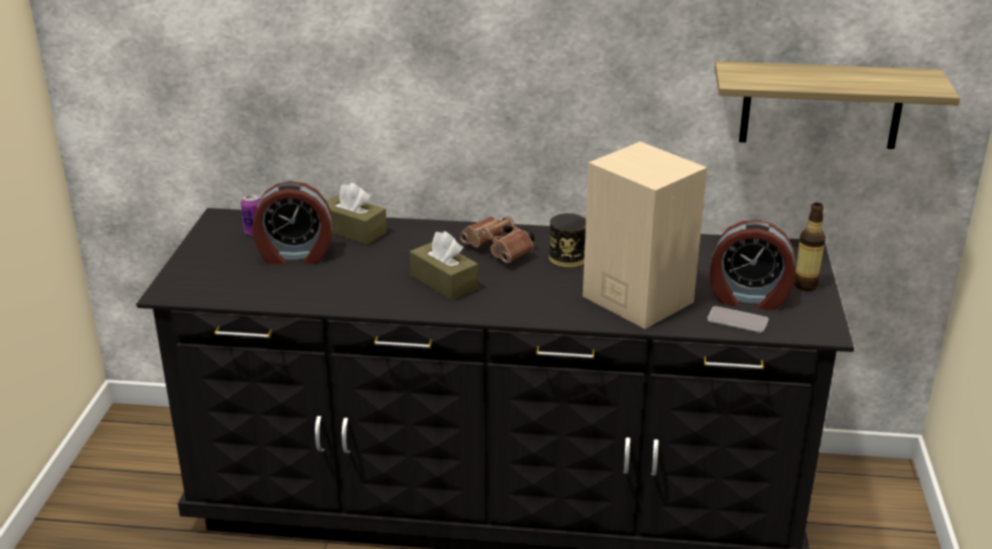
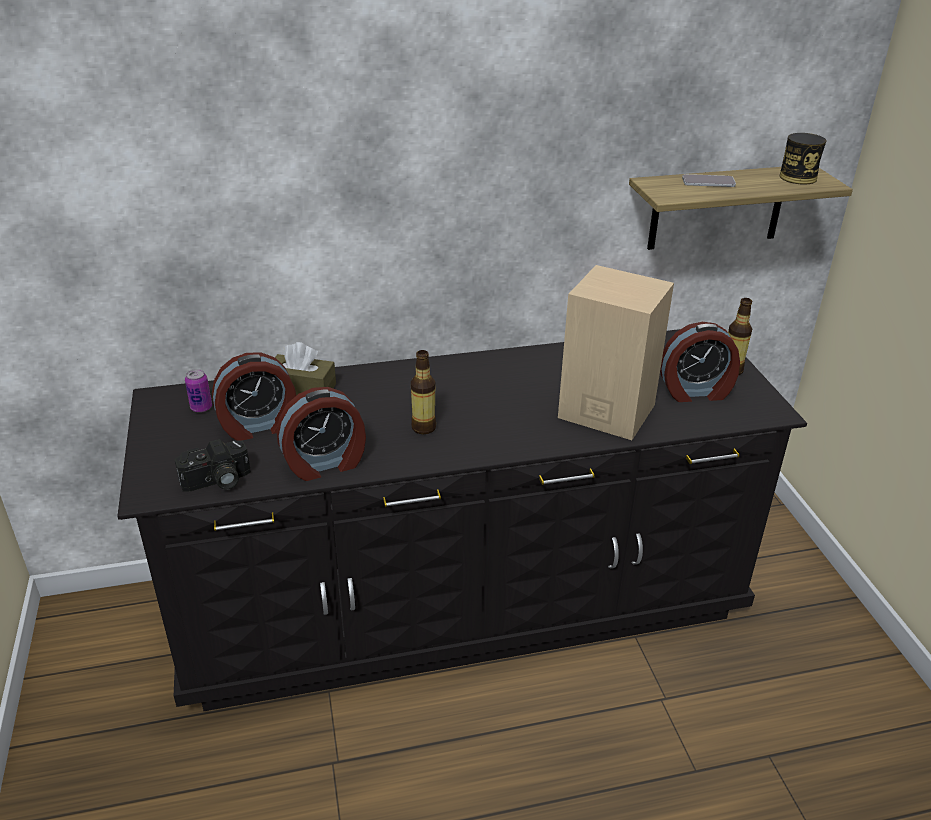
camera: 20 degrees left, 5 degrees up
(231, 293) = (217, 482): none -> camera
(334, 295) = (325, 464): none -> alarm clock
(444, 282) = (423, 427): brown tissue box -> bottle
(500, 251) = (456, 385): brown binoculars -> none
(567, 258) = (520, 381): can -> can (798, 177)
(737, 321) = (701, 416): phone -> phone (708, 182)

